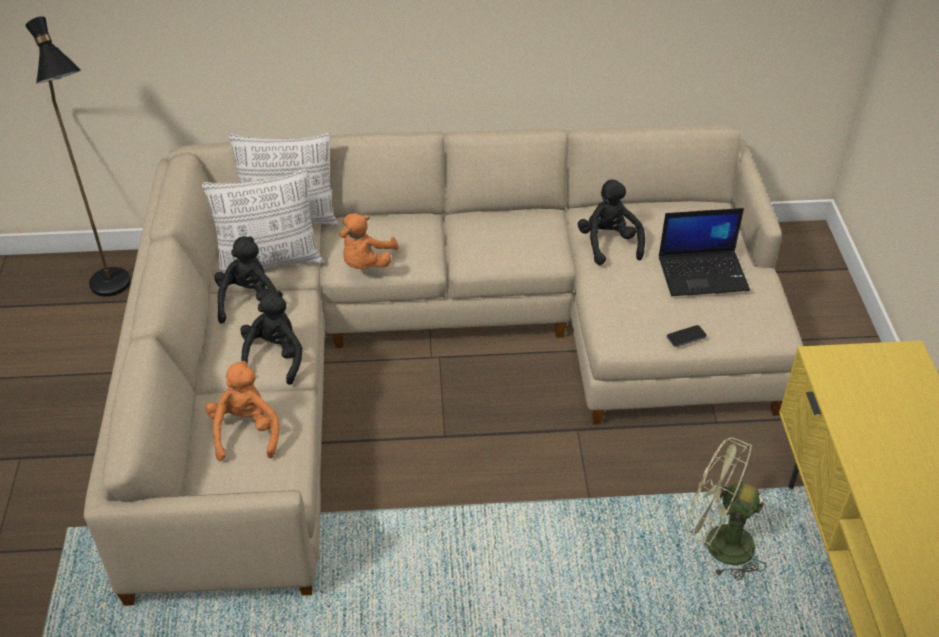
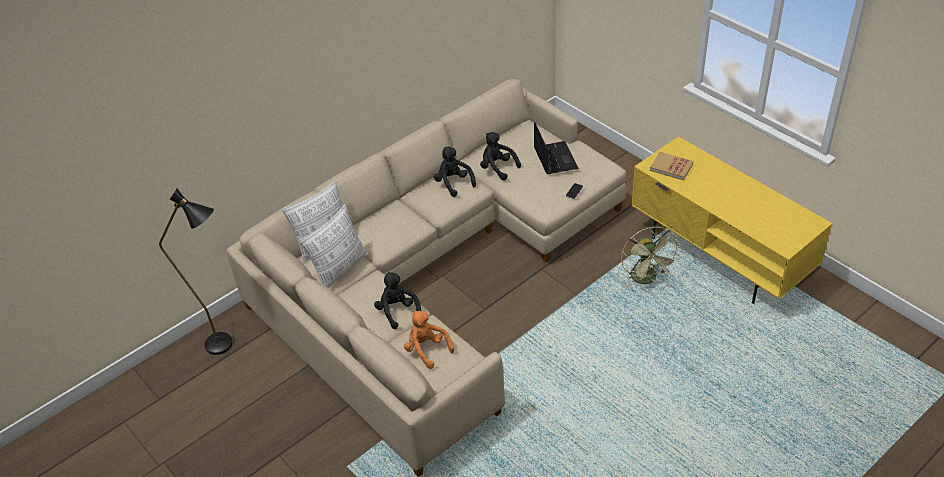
camera: 35 degrees left, 0 degrees up
(248, 302) = (355, 293): black plush toy -> black plush toy (453, 183)
(366, 263) = (392, 242): orange plush toy -> none
(703, 273) = (554, 158): laptop -> laptop turned 60 degrees counterclockwise
(717, 543) = (647, 279): green fan -> green fan turned 90 degrees counterclockwise
(858, 381) = (671, 167): none -> book

